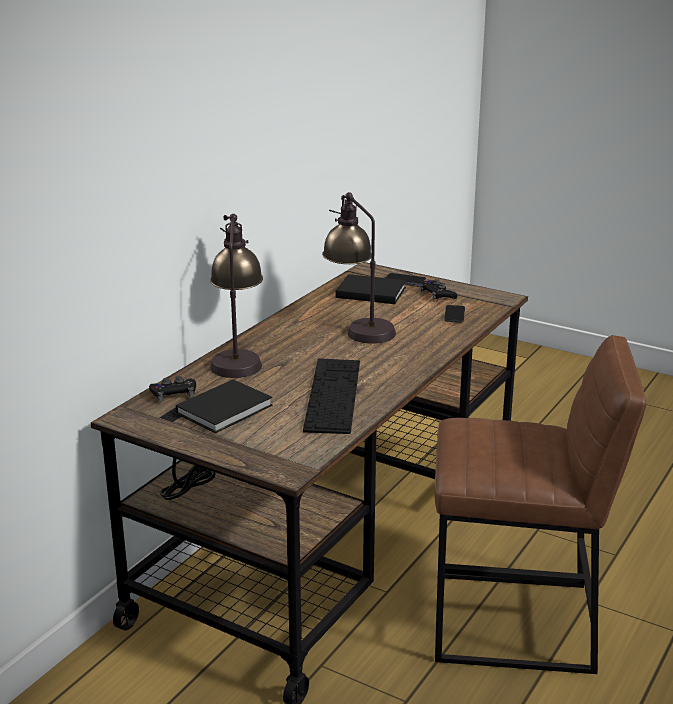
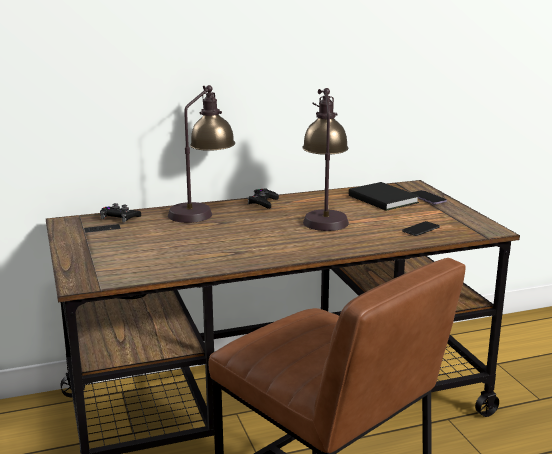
camera: 40 degrees right, 5 degrees down
(227, 409) = (128, 236): black book -> none
(333, 395) = (212, 250): keyboard -> none
(437, 295) = (435, 213): black game controller -> black game controller (262, 203)

